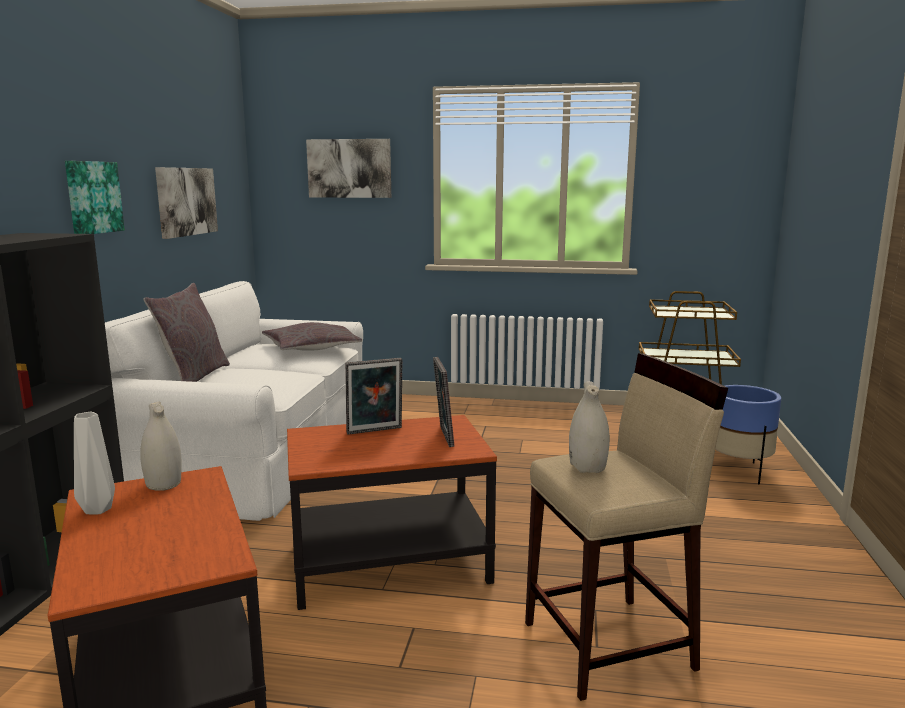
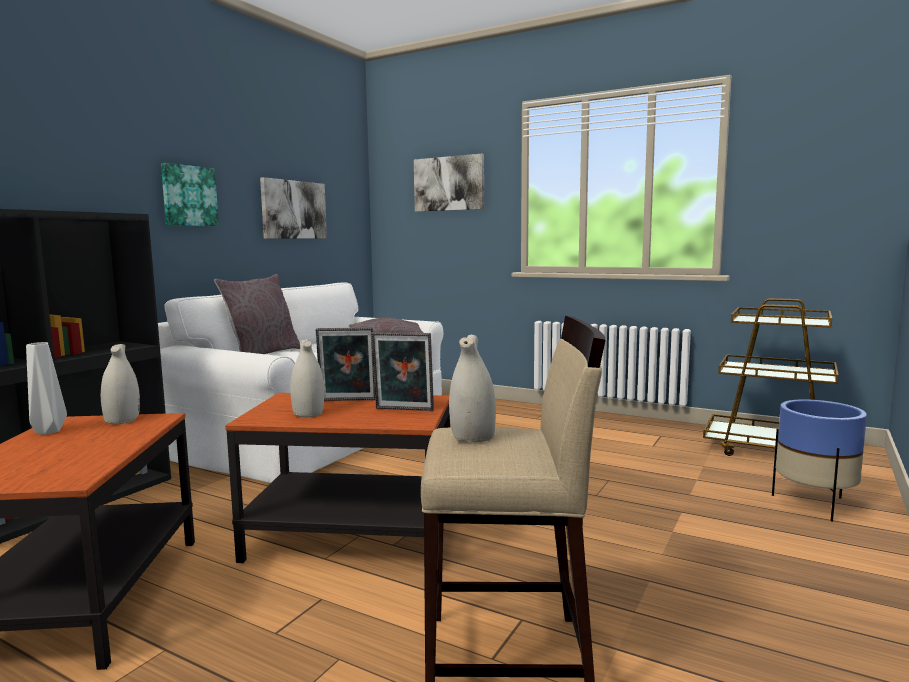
camera: 20 degrees right, 5 degrees down
(356, 451) = (308, 413): none -> white vase
(443, 437) = (403, 410): picture frame -> picture frame turned 90 degrees counterclockwise

